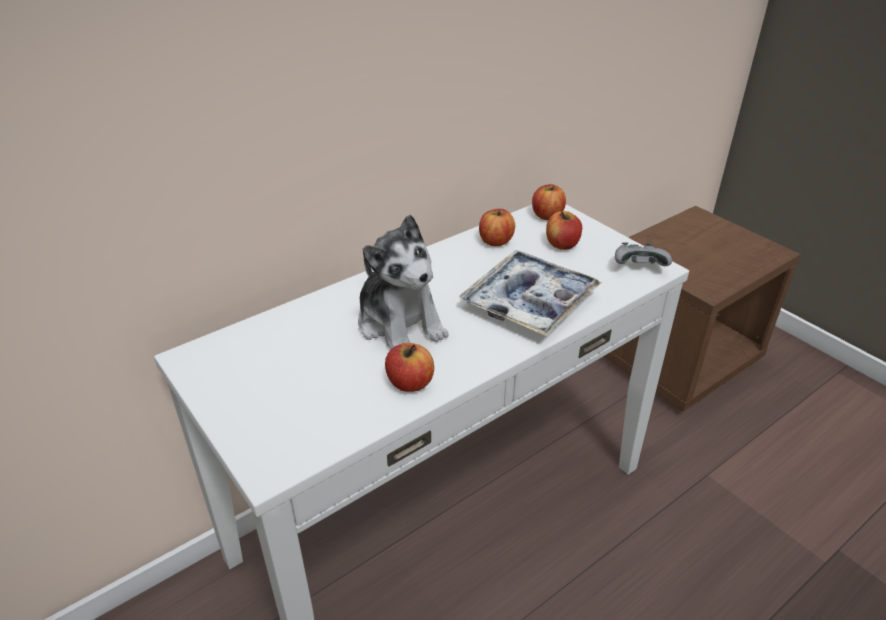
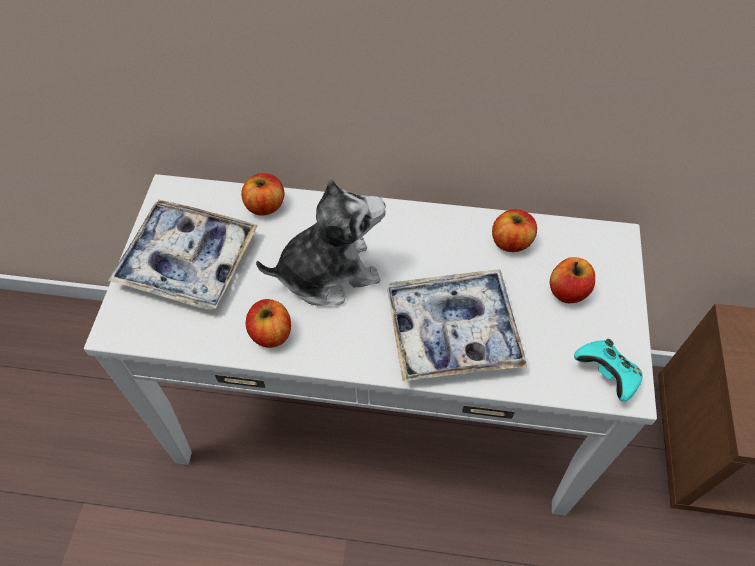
camera: 45 degrees right, 20 degrees up
(273, 387) = (188, 261): none -> tray
(400, 324) = (328, 272): plush toy -> plush toy turned 120 degrees counterclockwise
(547, 215) = (600, 246): apple -> apple (265, 206)
(639, 267) = (606, 375): grey game controller -> turquoise game controller

